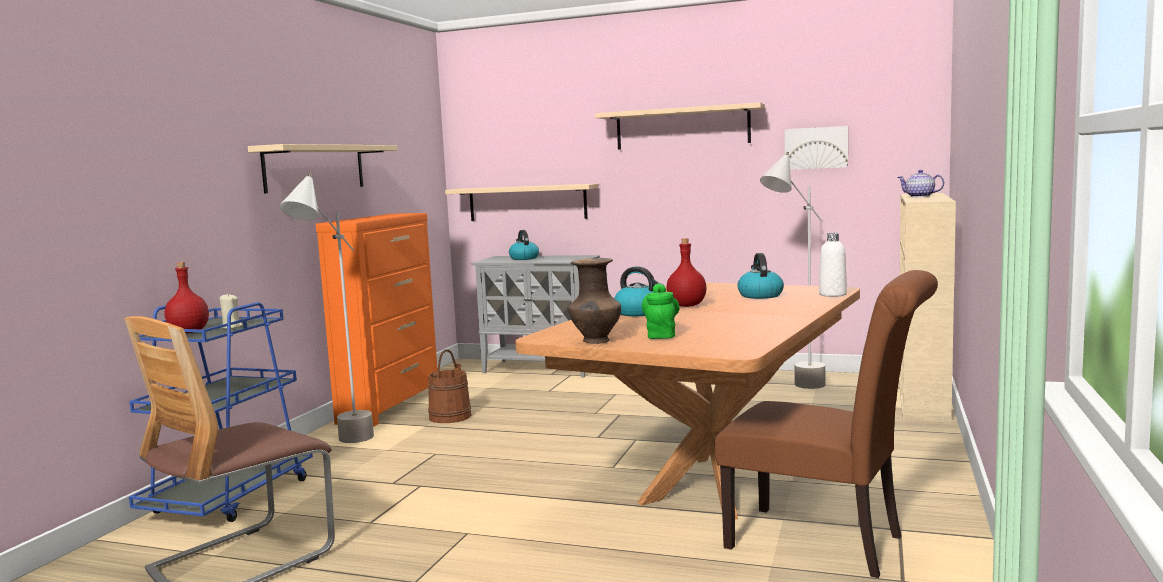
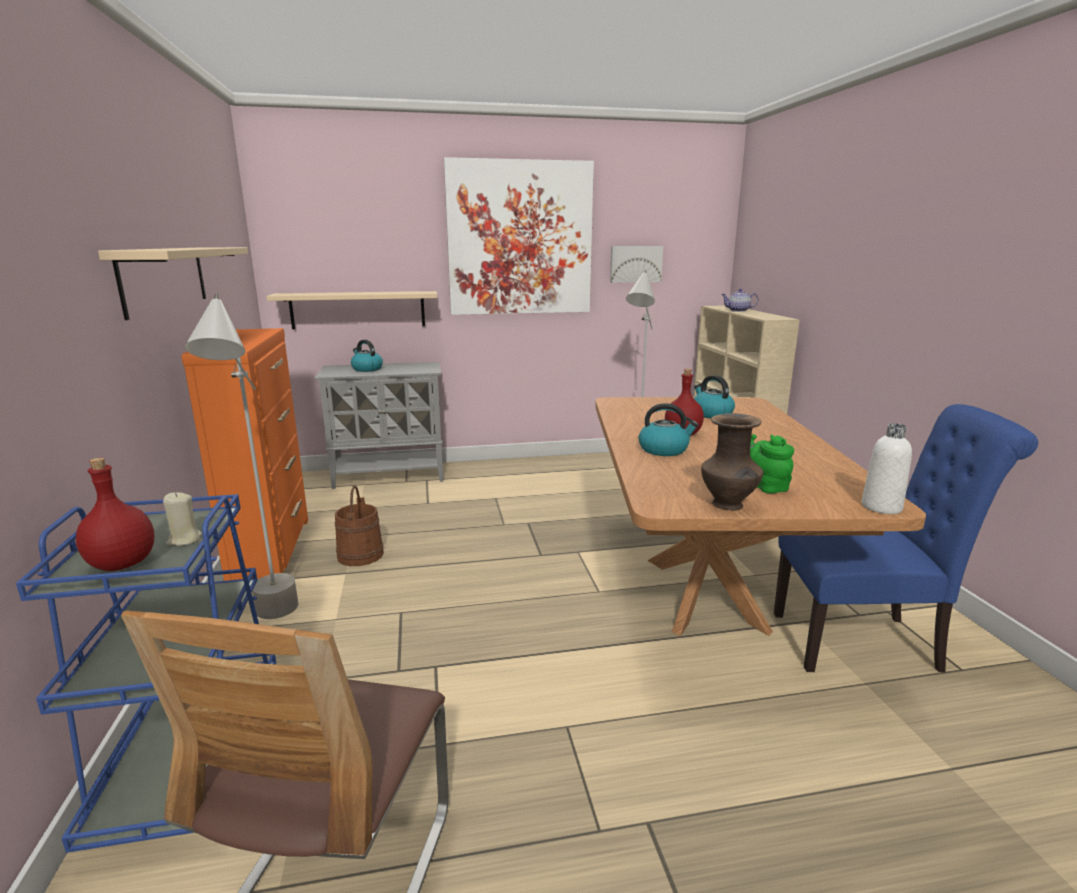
camera: 30 degrees left, 10 degrees up
(682, 127) = (520, 239): beige shelf -> picture
(825, 543) = (865, 642): brown chair -> blue chair
(832, 294) = (765, 409): white bottle -> white bottle (881, 507)

